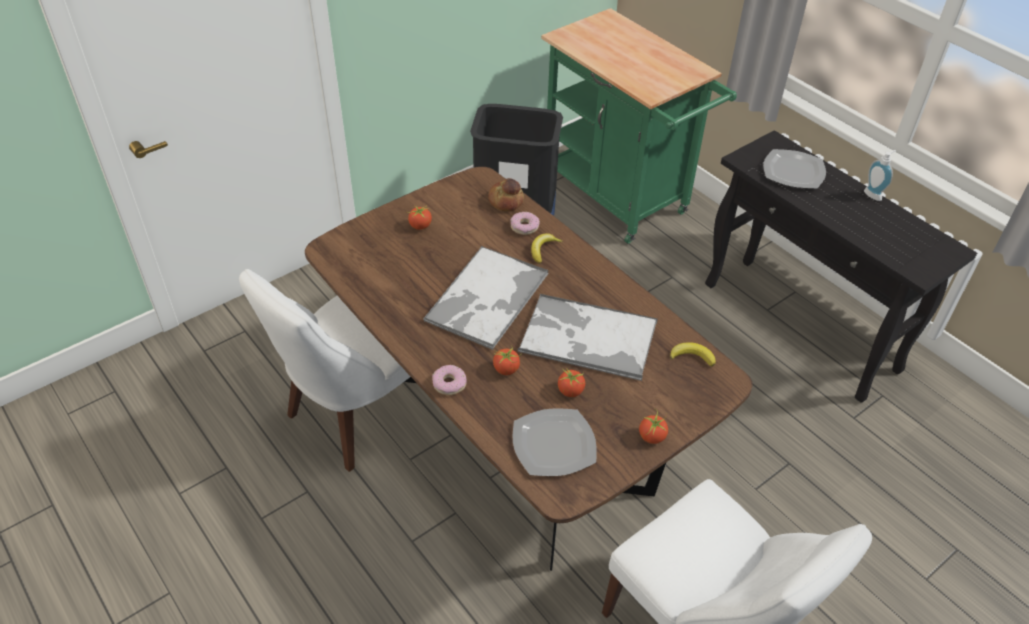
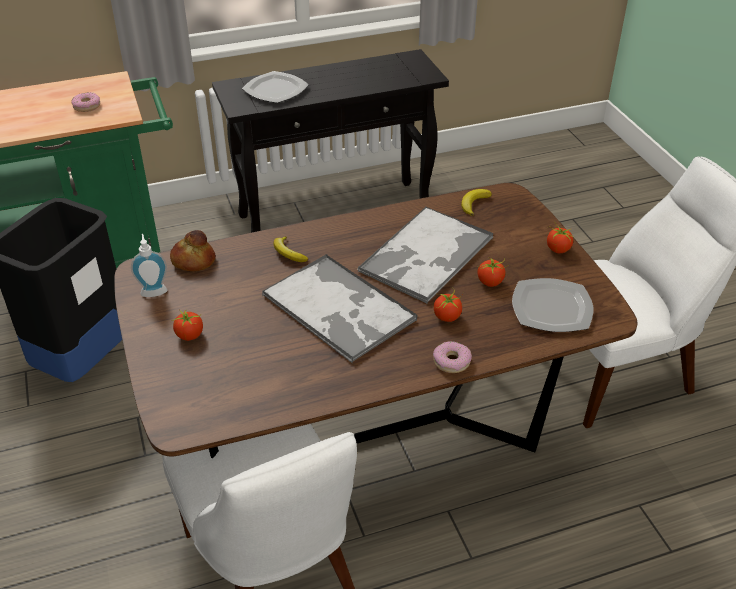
camera: 70 degrees left, 5 degrees down
(524, 227) = (244, 257): donut -> donut (86, 106)
(874, 194) = (330, 65): soap dispenser -> soap dispenser (153, 290)

